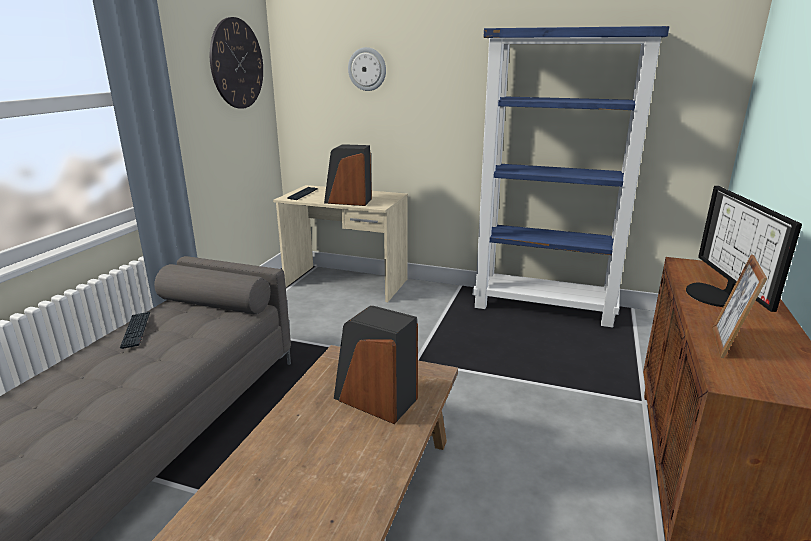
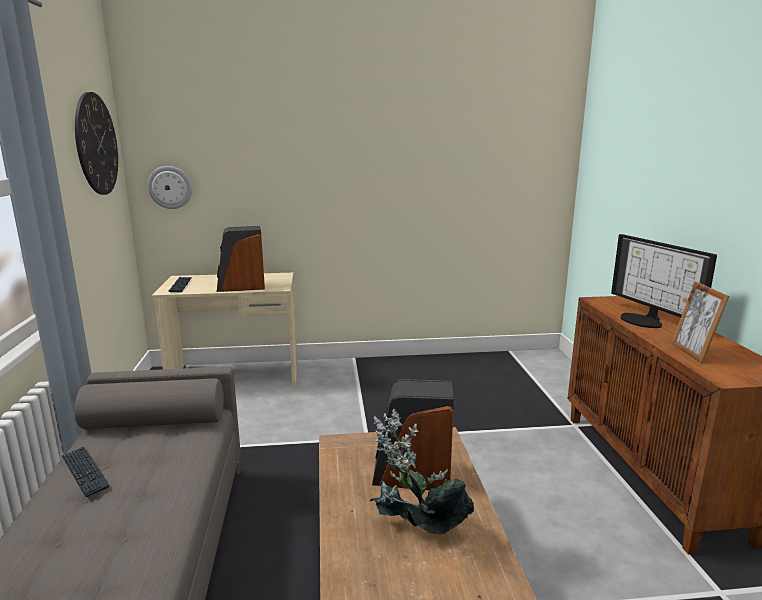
camera: 25 degrees left, 5 degrees down
(329, 450) = (415, 534): none -> potted plant
(367, 69) = (241, 148): wall clock -> wall clock (170, 187)
(544, 307) = (442, 363): blue bookcase -> none

